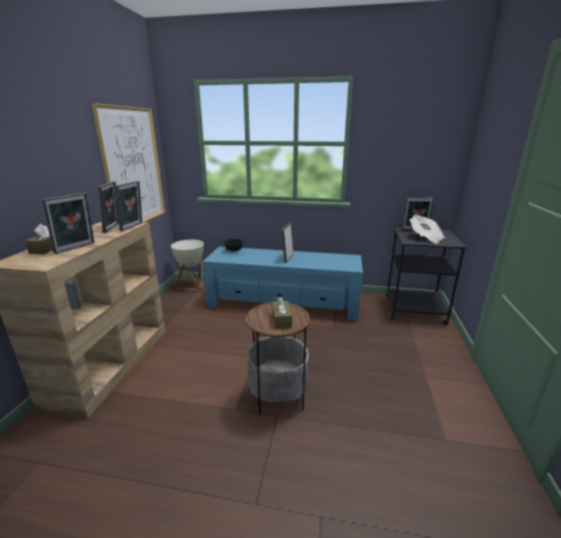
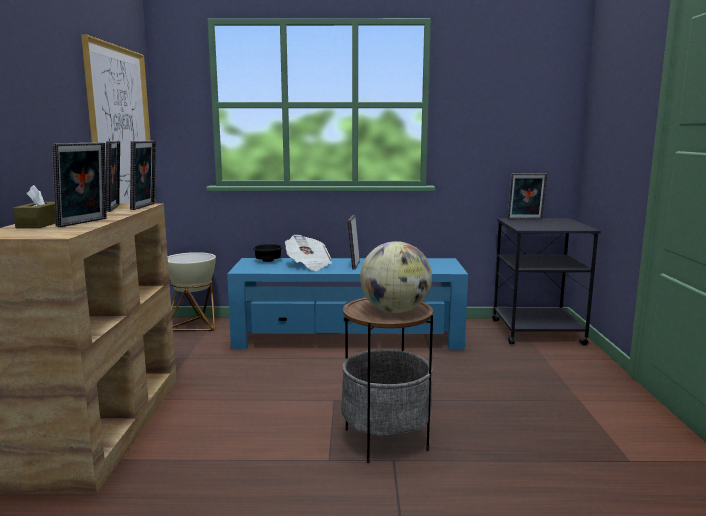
camera: 10 degrees left, 10 degrees down
(282, 320) = (395, 311): brown tissue box -> globe
(425, 238) = (544, 225): newspaper -> newspaper (308, 265)

